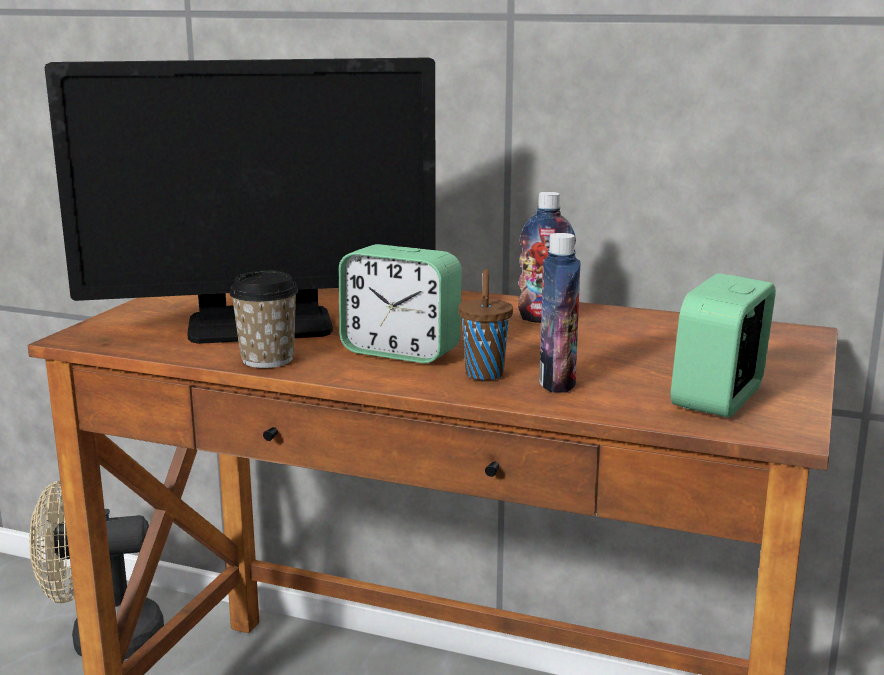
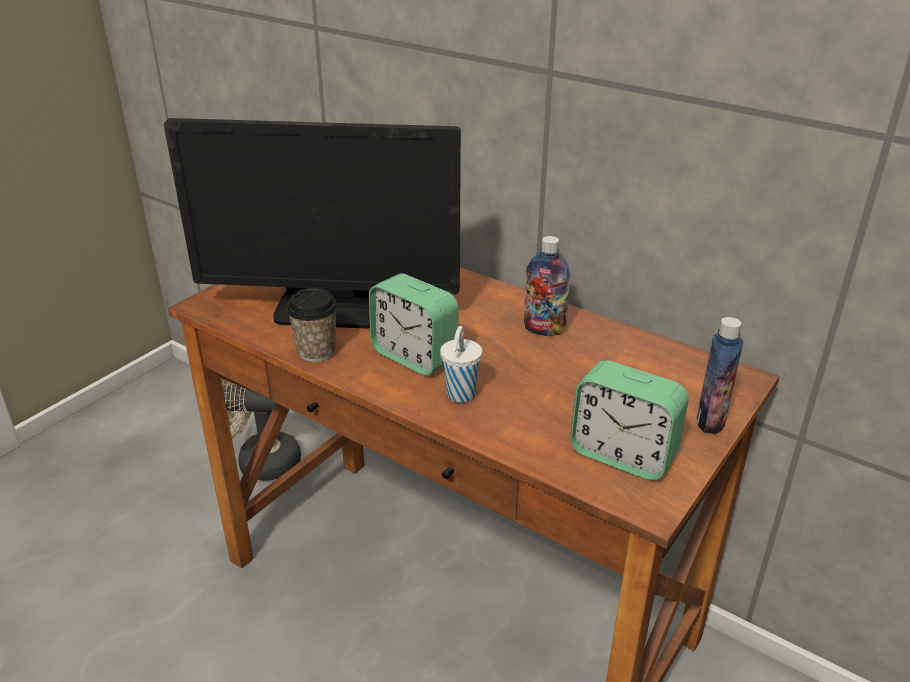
camera: 15 degrees right, 15 degrees up
(484, 375) = (460, 396): brown cup -> white cup
(557, 383) = (509, 414): bottle -> bottle (710, 421)
(719, 398) = (622, 455): alarm clock -> alarm clock turned 105 degrees counterclockwise

